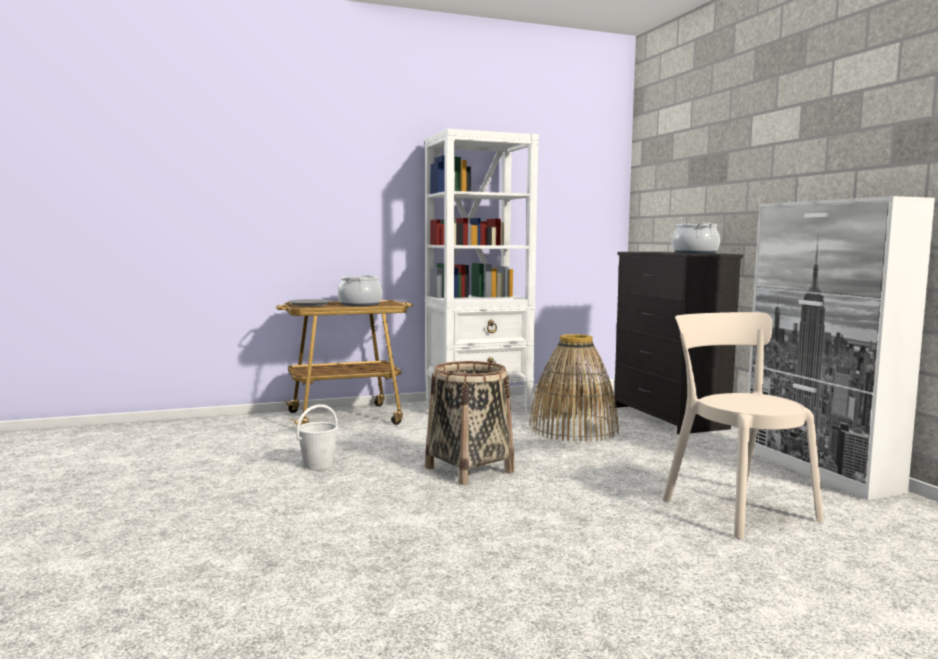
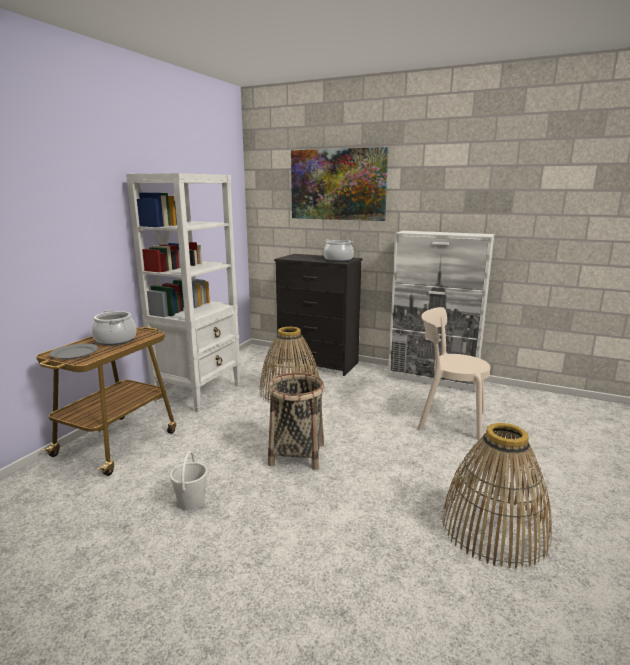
camera: 45 degrees left, 10 degrees up
(546, 598) = (494, 528): none -> basket
(722, 145) = (338, 184): none -> picture

